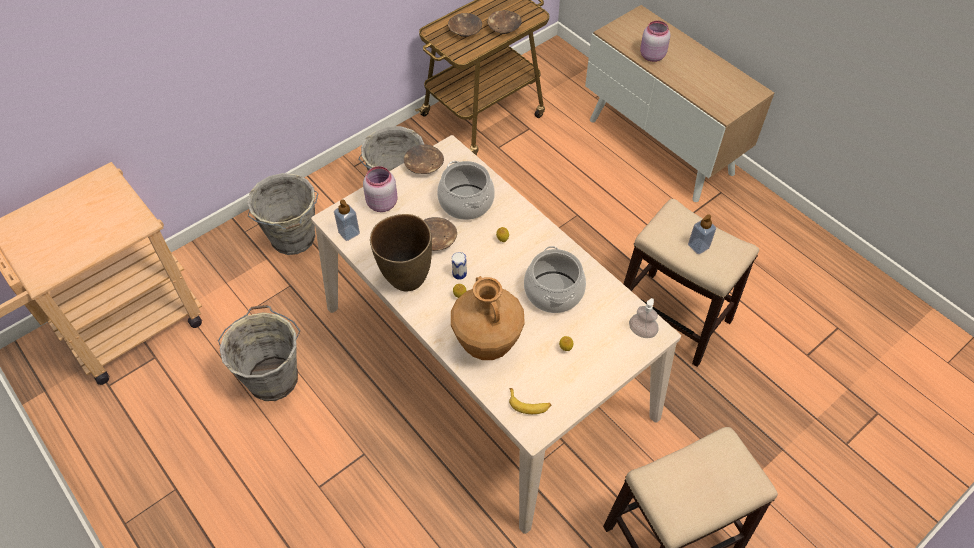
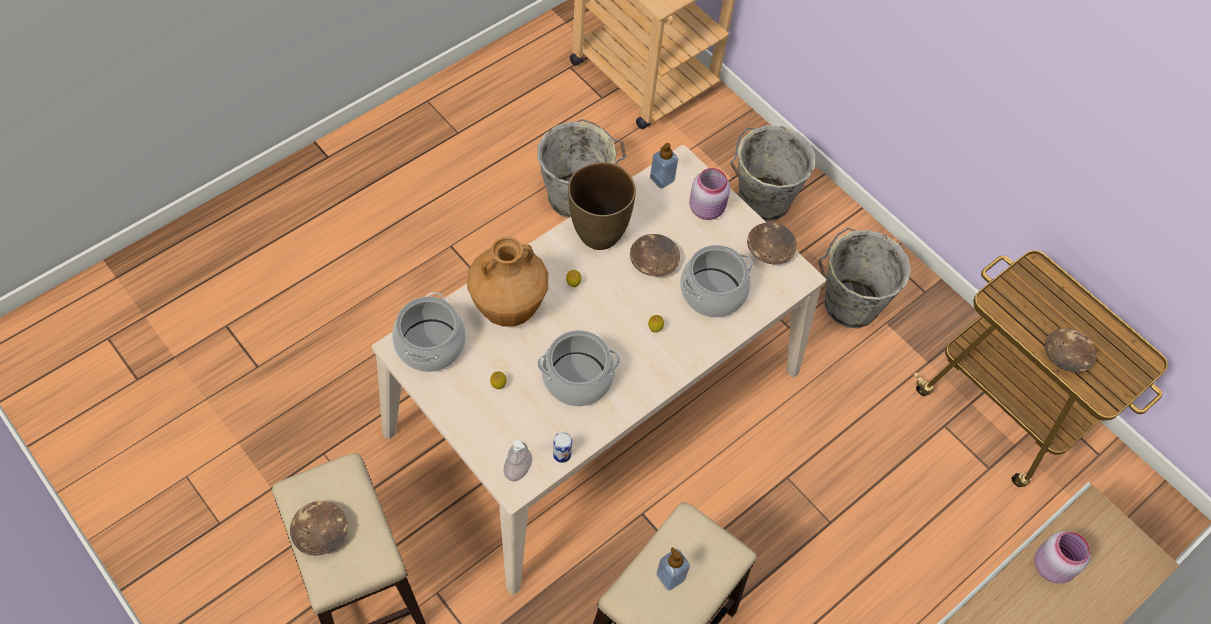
camera: 85 degrees right, 5 degrees up
(459, 273) = (605, 284): can -> can (562, 454)
(464, 31) = (1048, 305): brown bowl -> brown bowl (321, 532)
(529, 404) = (431, 345): banana -> cooking pot

